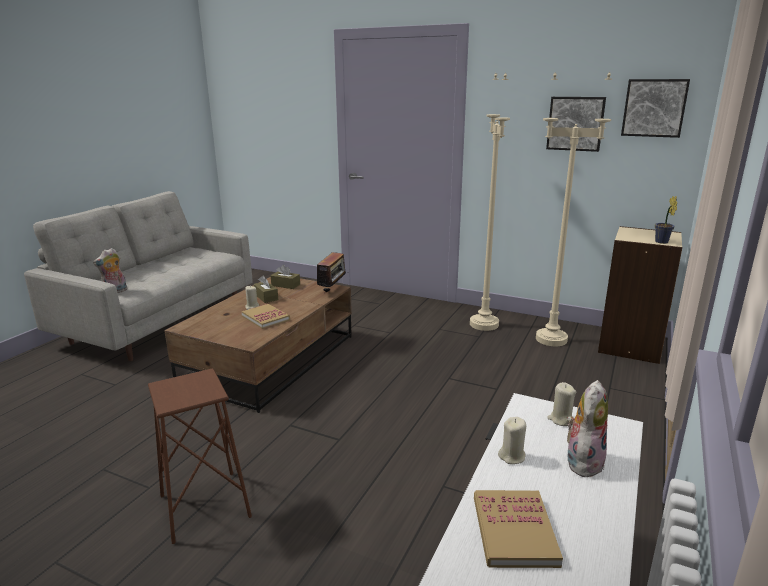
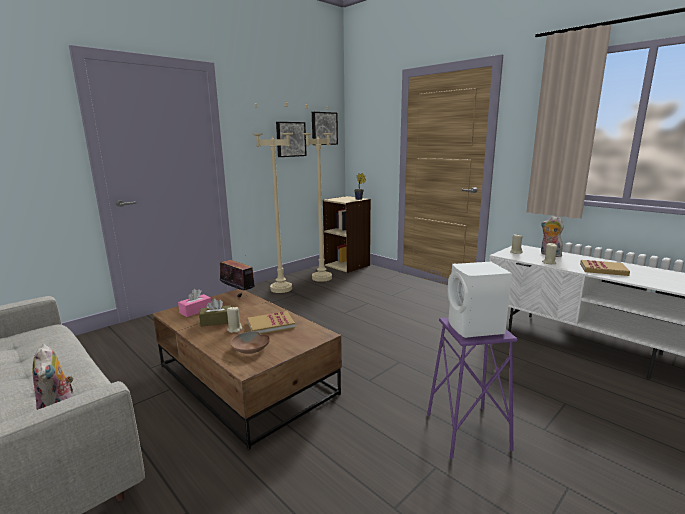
camera: 70 degrees left, 5 degrees down
(182, 389) = (475, 328): none -> white speaker
(205, 506) = (468, 431): brown stool -> purple stool
(217, 321) = (251, 348): none -> brown bowl
(285, 285) = (196, 311): brown tissue box -> pink tissue box

